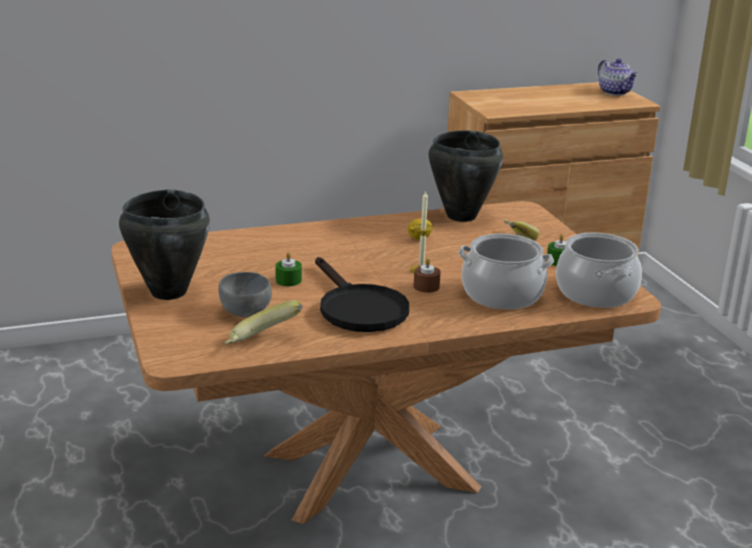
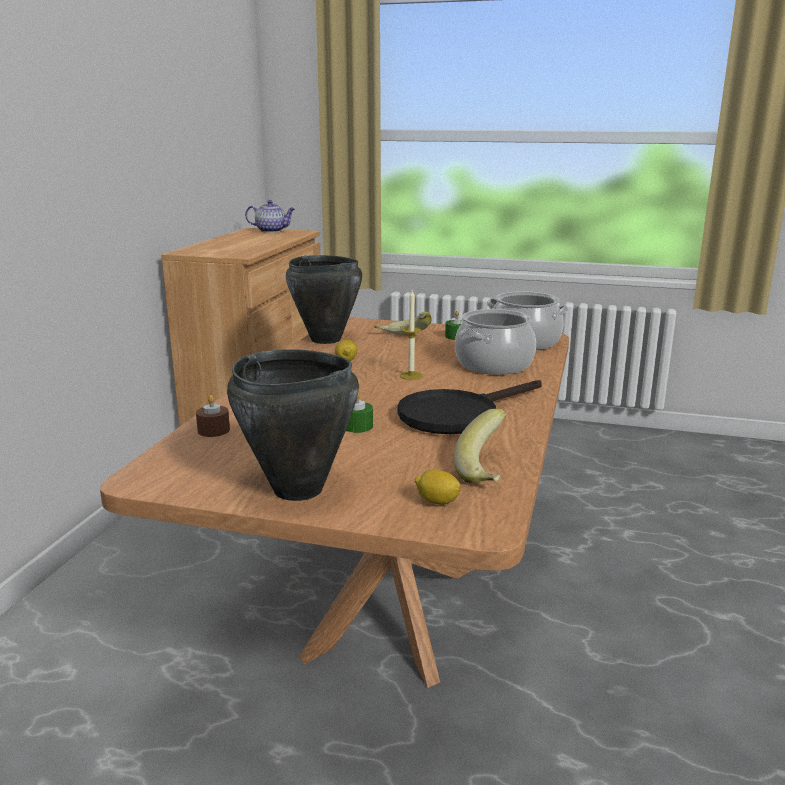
camera: 55 degrees left, 5 degrees down
(194, 337) = (437, 502): none -> lemon
(245, 312) = (404, 462): grey bowl -> none
(357, 308) = (458, 414): black frying pan -> black frying pan turned 135 degrees clockwise
(426, 286) = (446, 382): brown candle -> brown candle (213, 430)

